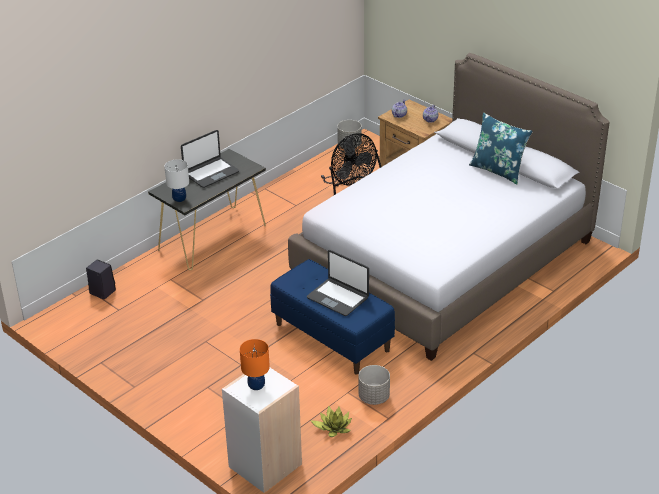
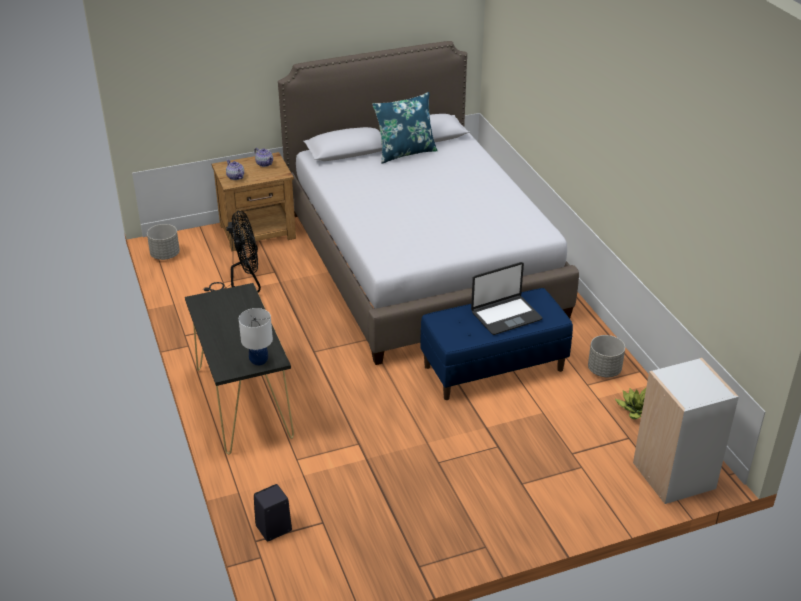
camera: 65 degrees left, 0 degrees up
(211, 173) = (224, 323): laptop -> none
(256, 387) = (692, 385): orange table lamp -> none

